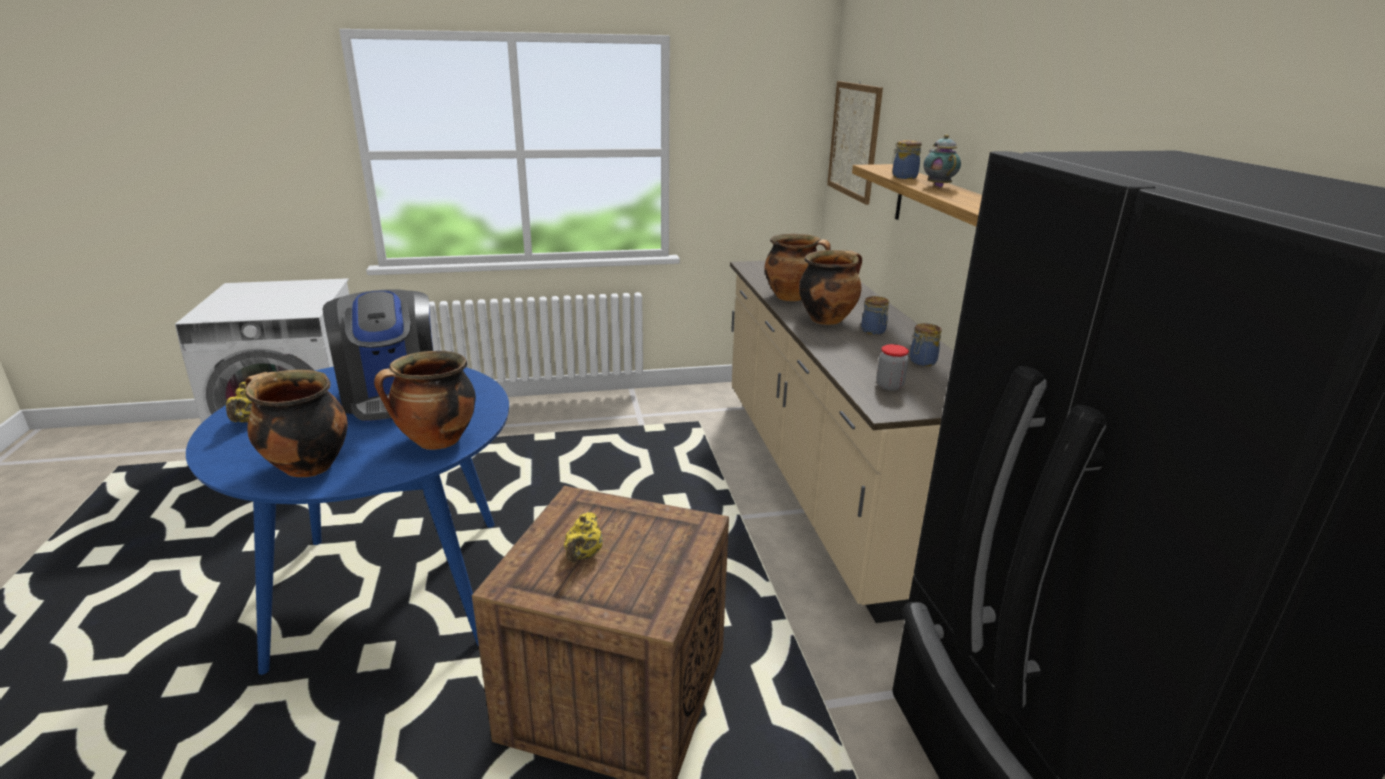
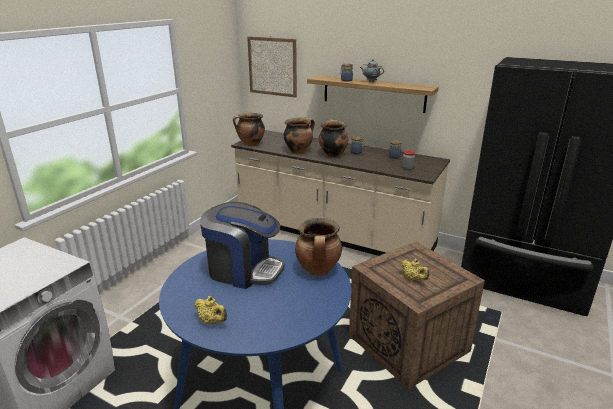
camera: 50 degrees left, 0 degrees up
(305, 467) = (301, 313): cooking pot -> cooking pot (250, 144)

